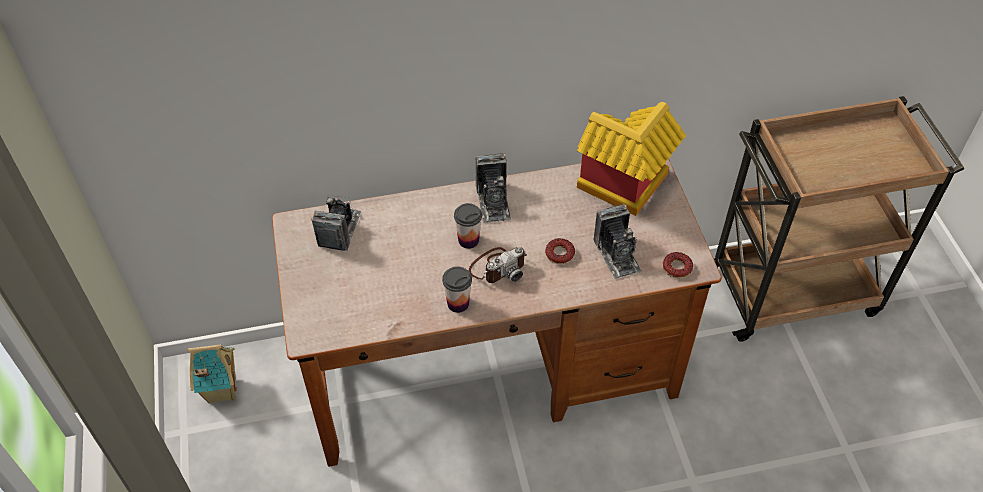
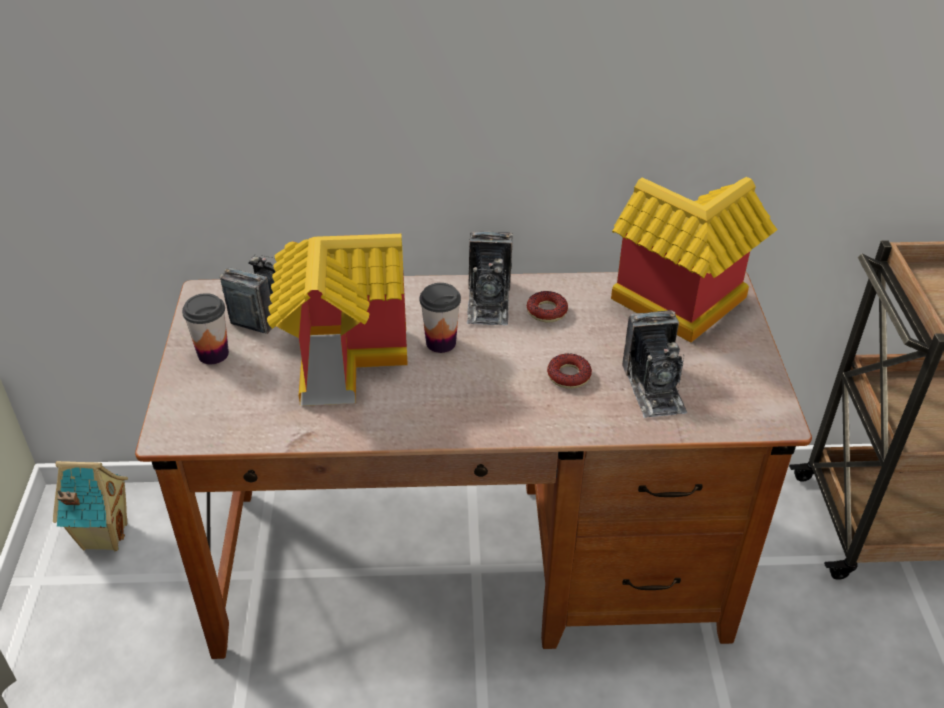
camera: 10 degrees right, 10 degrees down
(406, 261) = (346, 357): none -> toy house
(458, 303) = (403, 419): cup -> cup (213, 354)
(498, 267) = (474, 381): camera -> none
(677, 268) = (743, 416): donut -> donut (546, 311)

